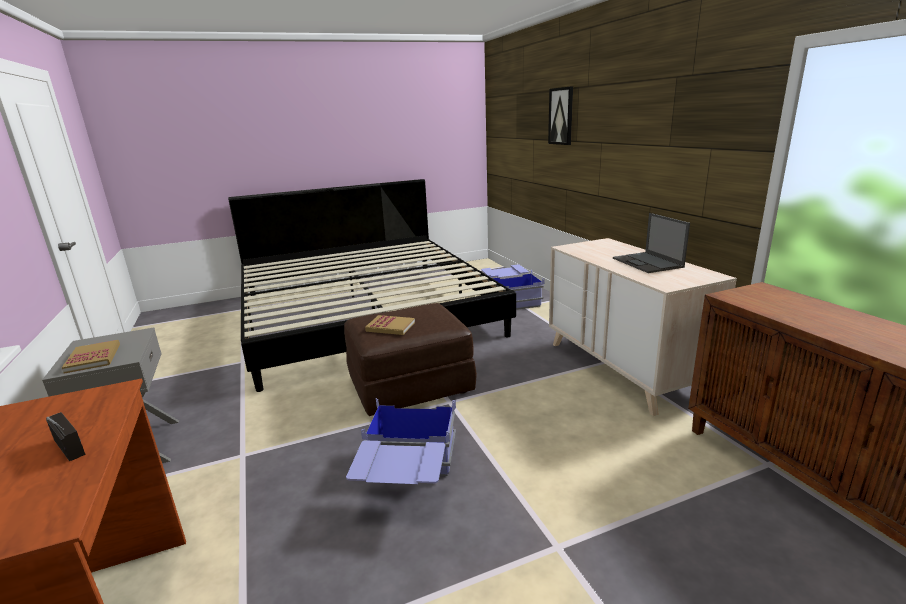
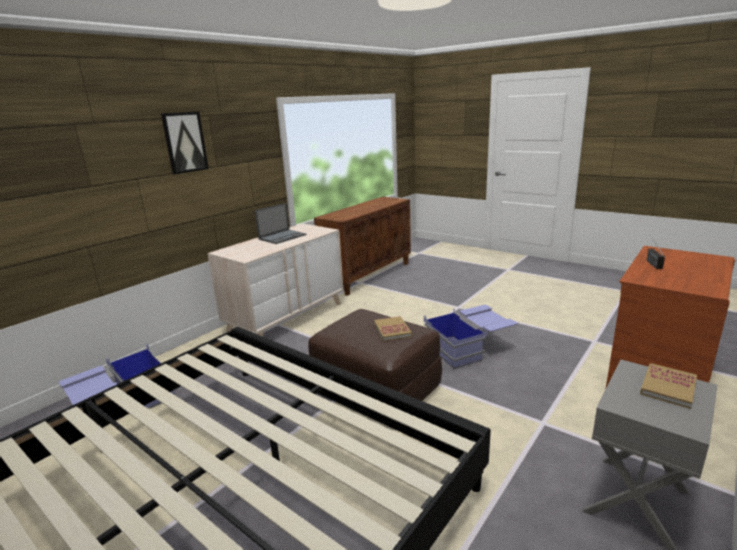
camera: 120 degrees left, 0 degrees up
(561, 116) = (49, 161): picture -> picture (184, 142)

